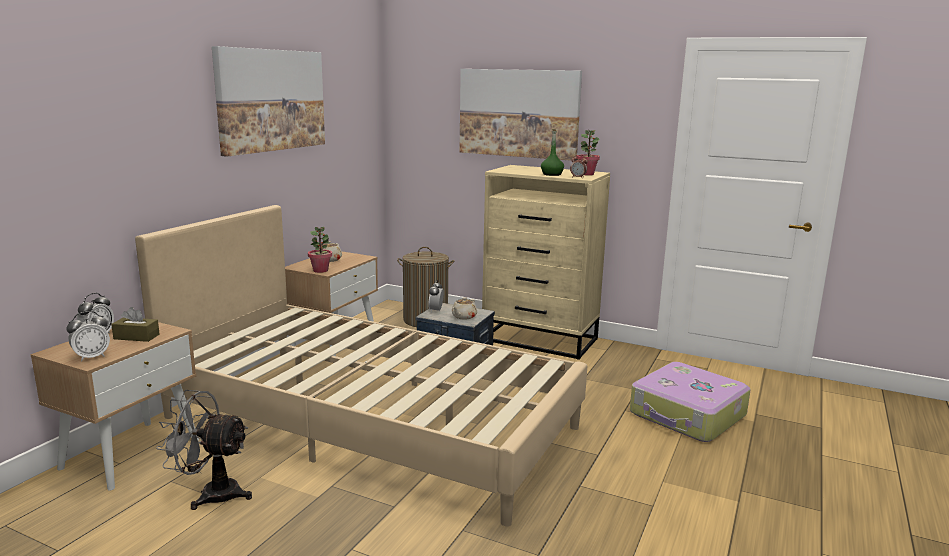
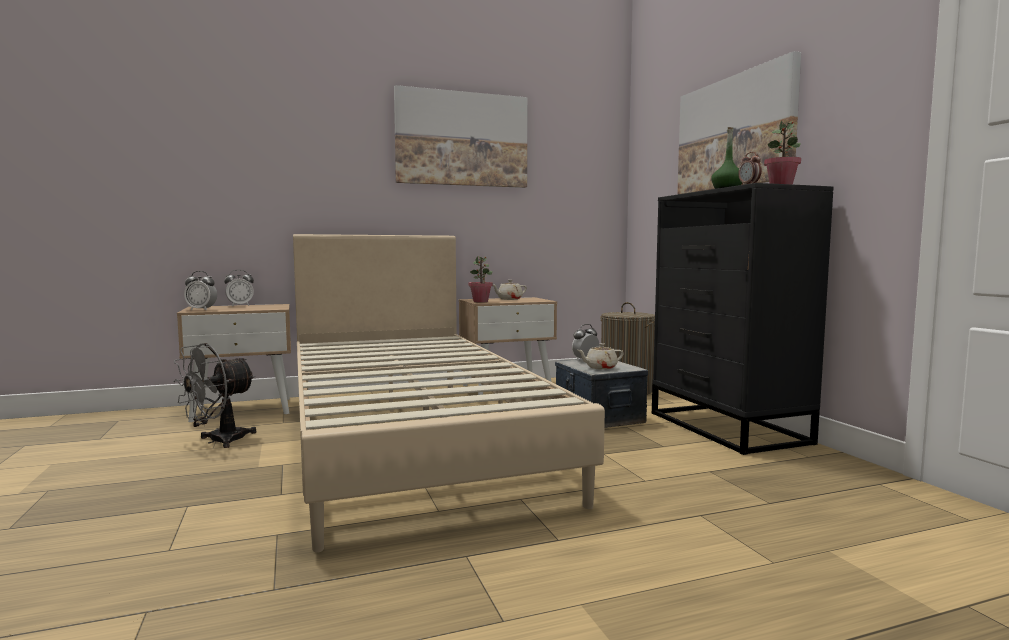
camera: 45 degrees right, 10 degrees down
(136, 337) = (253, 307): brown tissue box -> none
(211, 493) = (218, 441): grey fan -> grey fan turned 105 degrees counterclockwise
(540, 339) = (728, 428): beige dresser -> black dresser
(687, 415) = (800, 555): suitcase -> none

